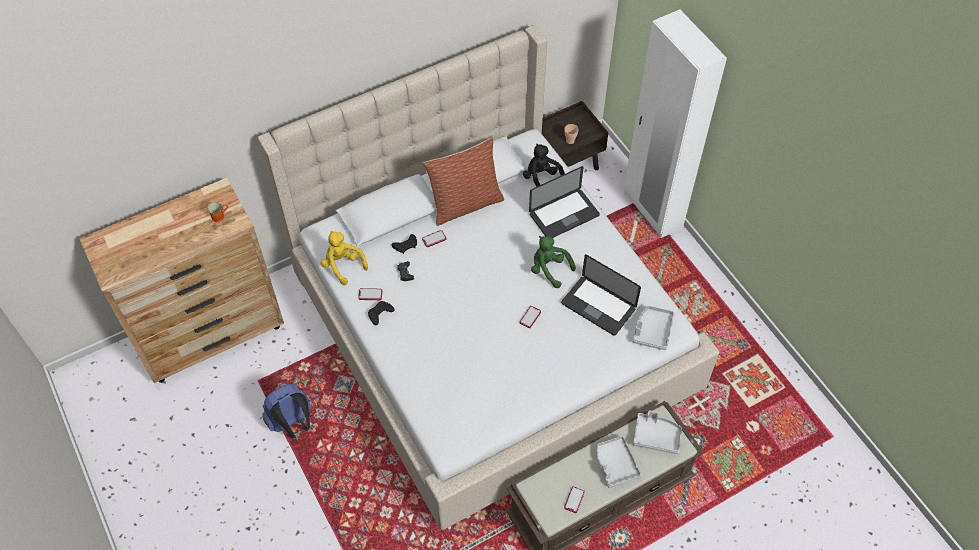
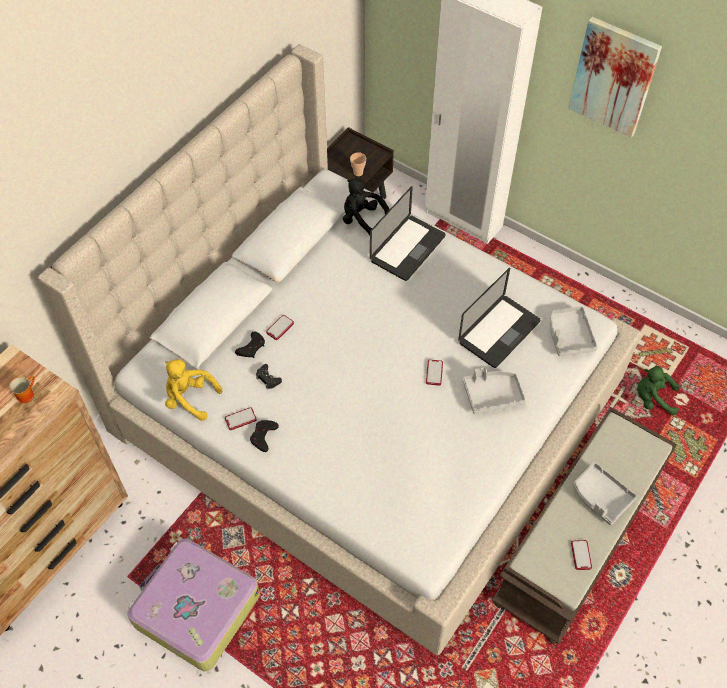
camera: 25 degrees left, 0 degrees up
(292, 424) = (195, 609): blue backpack -> suitcase
(465, 204) = (293, 276): pillow -> none
(549, 269) = (425, 313): green plush toy -> green plush toy (653, 398)
(598, 306) = (499, 332): laptop -> laptop turned 60 degrees counterclockwise
(656, 436) = (624, 448): grey tray -> grey tray (492, 395)
(767, 134) = (613, 77): none -> picture

